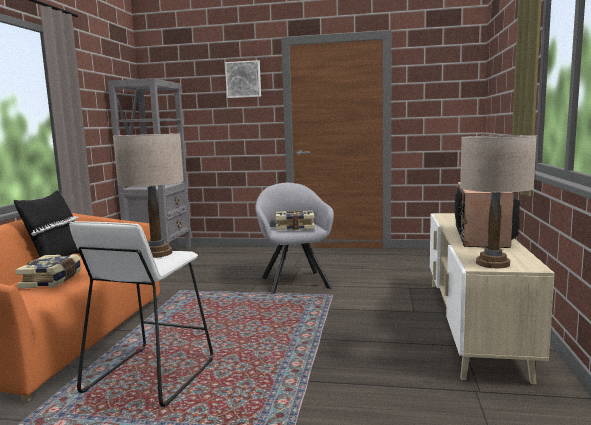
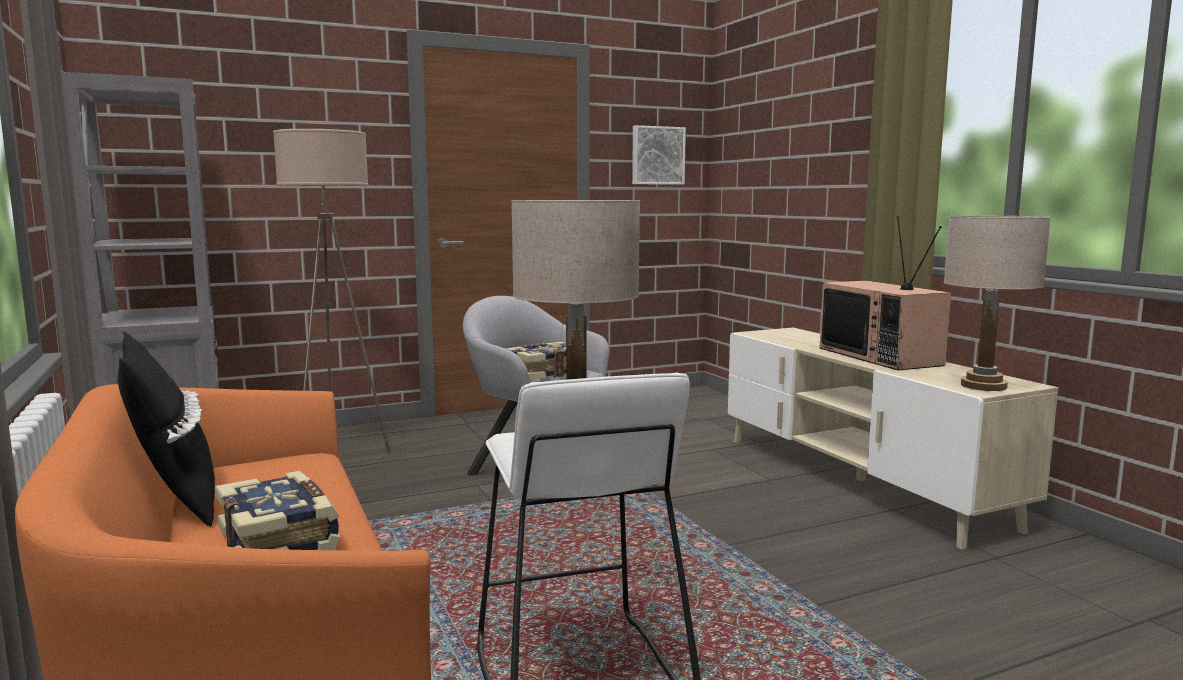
camera: 35 degrees left, 0 degrees up
(227, 258) = (339, 452): none -> beige floor lamp
(243, 79) = (332, 100): picture -> picture (657, 155)

